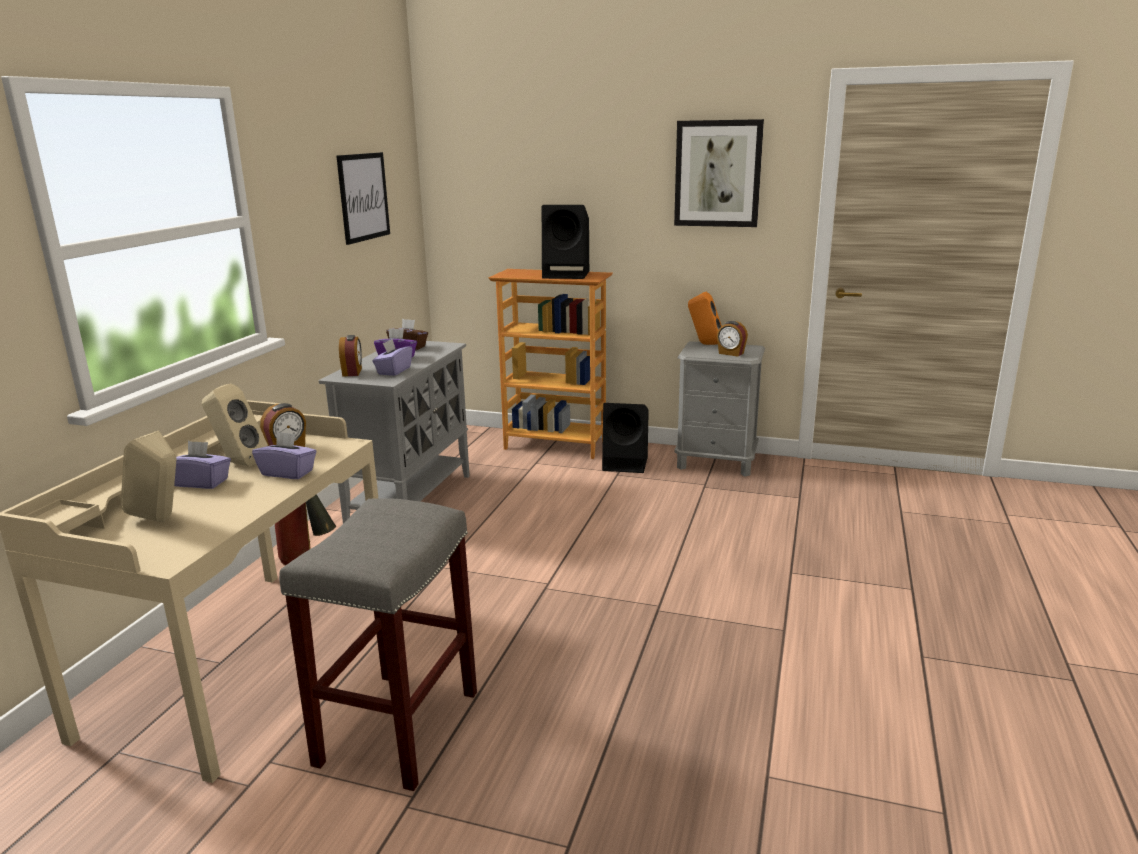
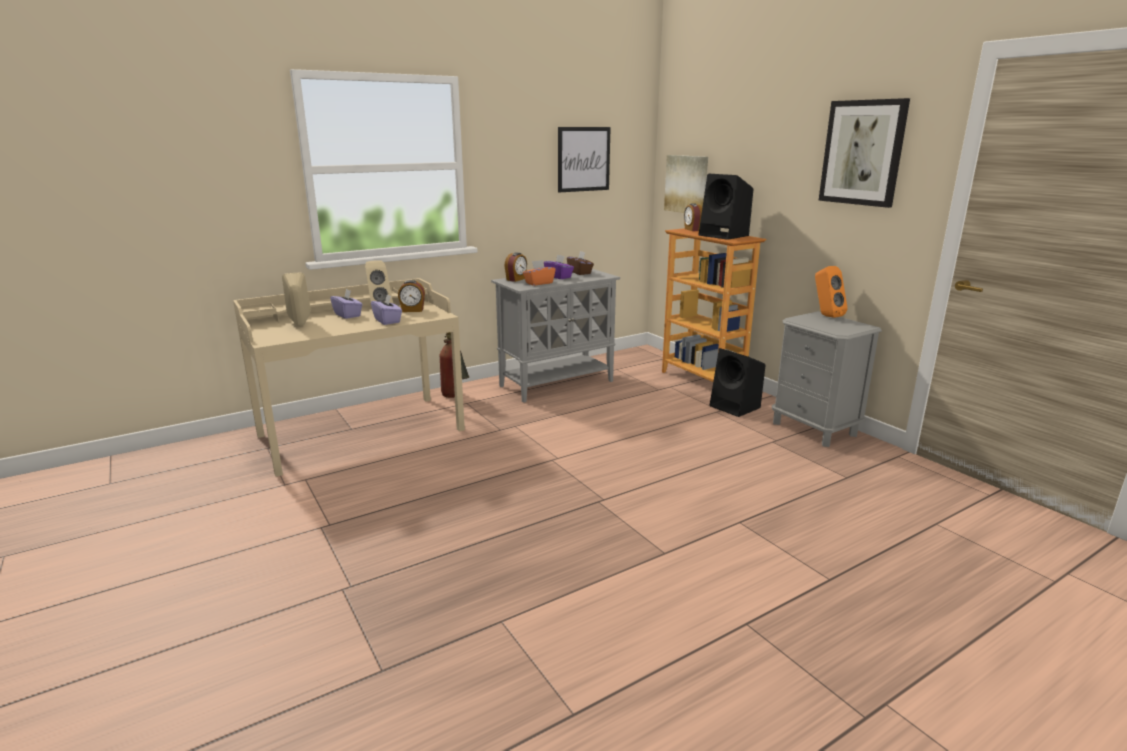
camera: 40 degrees right, 0 degrees up
(393, 371) = (539, 283): purple tissue box -> orange tissue box
(398, 729) = (370, 493): grey stool -> none
(479, 218) = (687, 184): none -> picture
(731, 353) = (832, 326): alarm clock -> alarm clock (692, 229)

